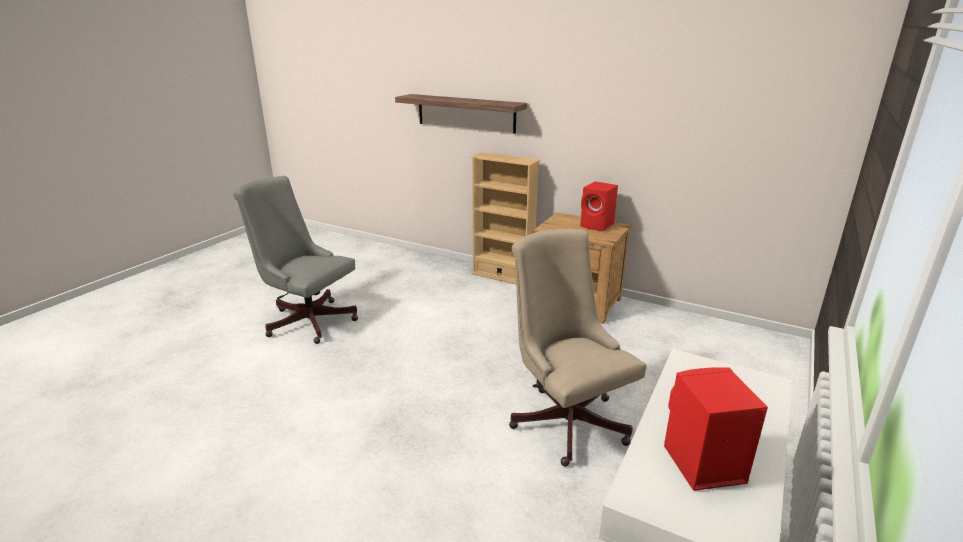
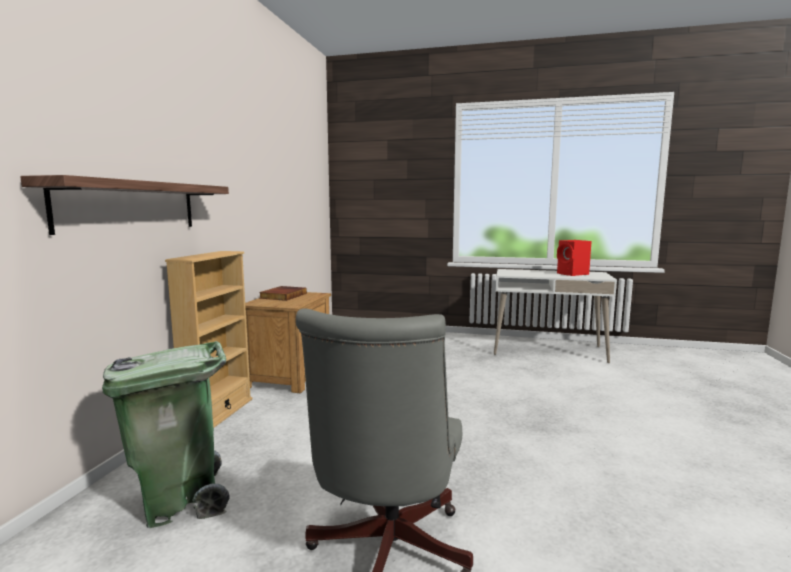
camera: 105 degrees left, 15 degrees down
(398, 273) = (181, 501): none -> green trash can
(565, 418) = (467, 372): beige office chair -> none
(598, 225) = (283, 295): red speaker -> book

